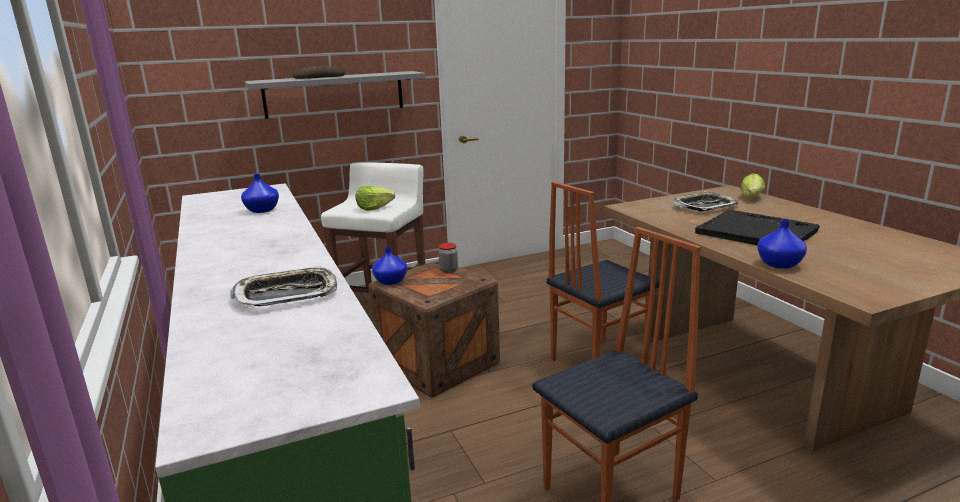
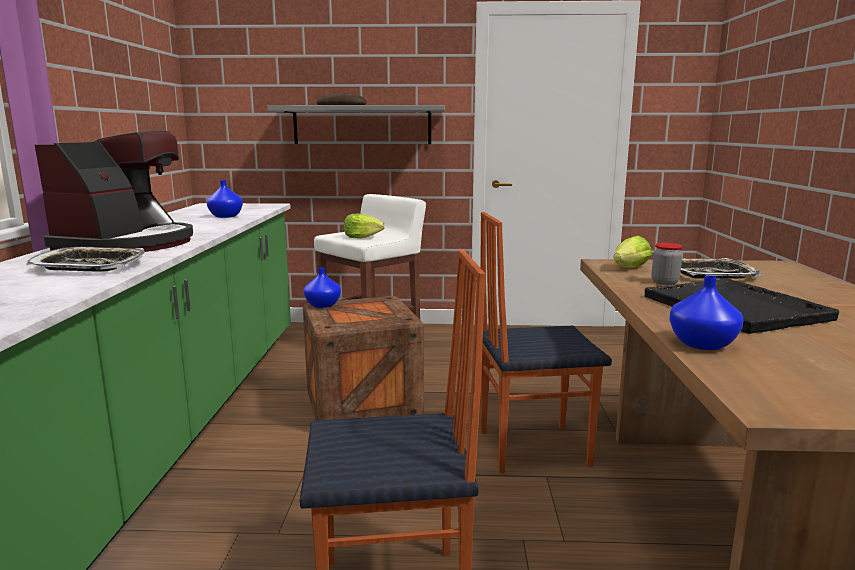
camera: 25 degrees right, 5 degrees down
(254, 262) = (128, 244): none -> coffee machine
(448, 270) = (388, 306): jar -> jar (664, 282)
(751, 198) = (796, 276): lettuce -> lettuce (628, 269)

